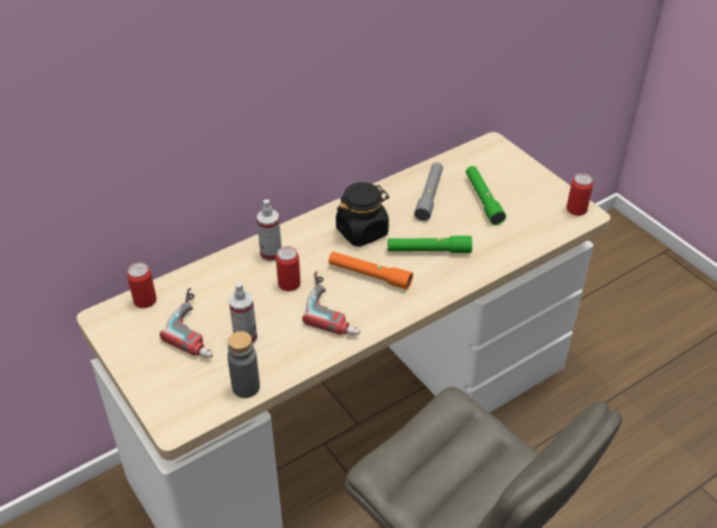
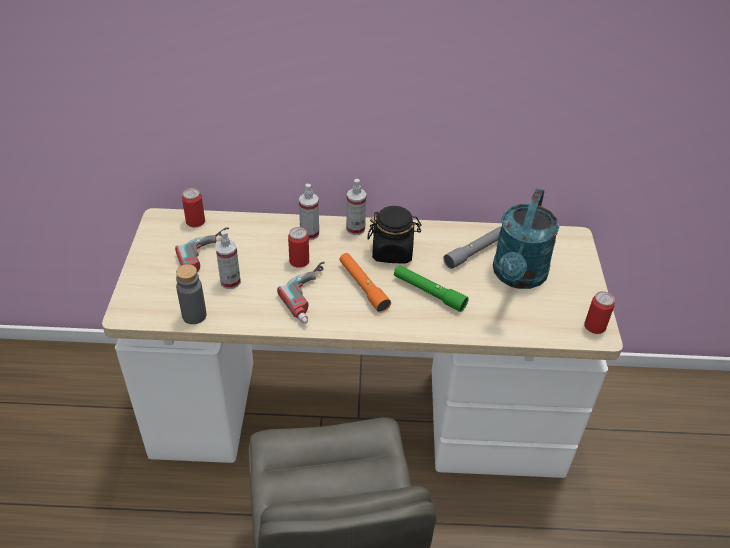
camera: 35 degrees right, 0 degrees up
(308, 228) = (355, 229): none -> spray bottle
(483, 200) = (518, 277): green flashlight -> turquoise watering can

